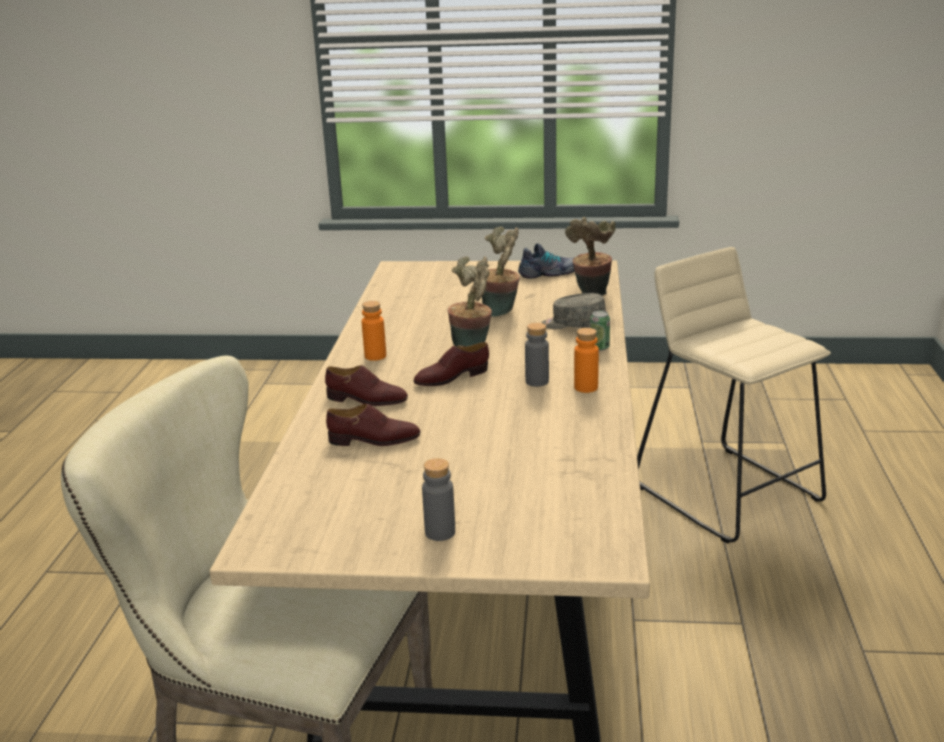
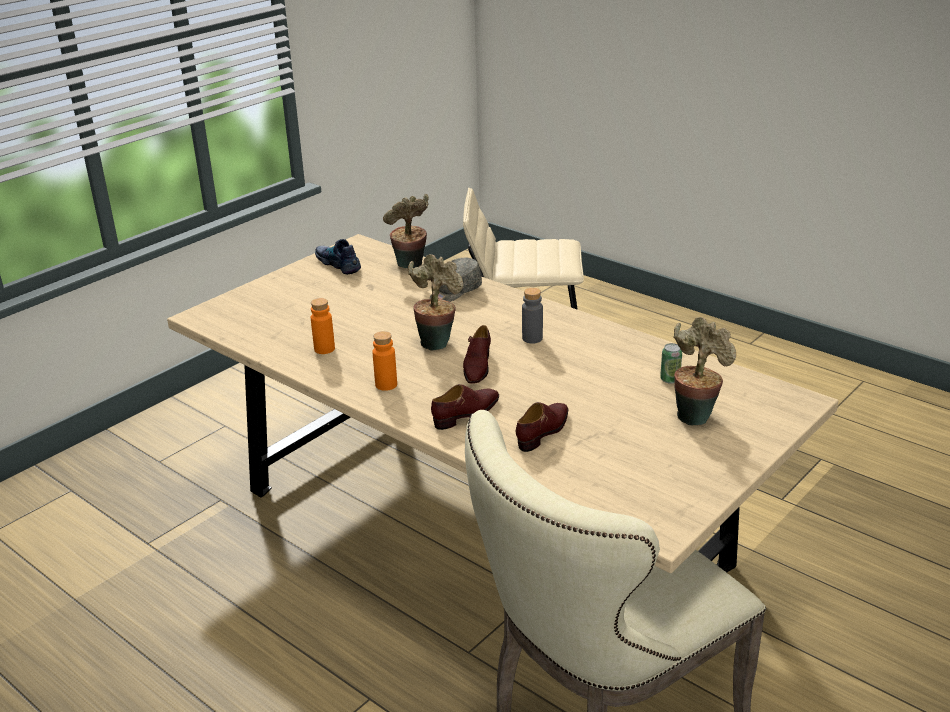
camera: 55 degrees left, 5 degrees up
(440, 532) = (714, 448): grey bottle -> none
(502, 312) = (384, 307): potted plant -> potted plant (695, 415)
(549, 273) = (338, 264): shoe -> shoe turned 60 degrees counterclockwise
(586, 387) = (566, 325): orange bottle -> orange bottle (324, 349)
(599, 347) = (508, 298): can -> can (670, 379)

